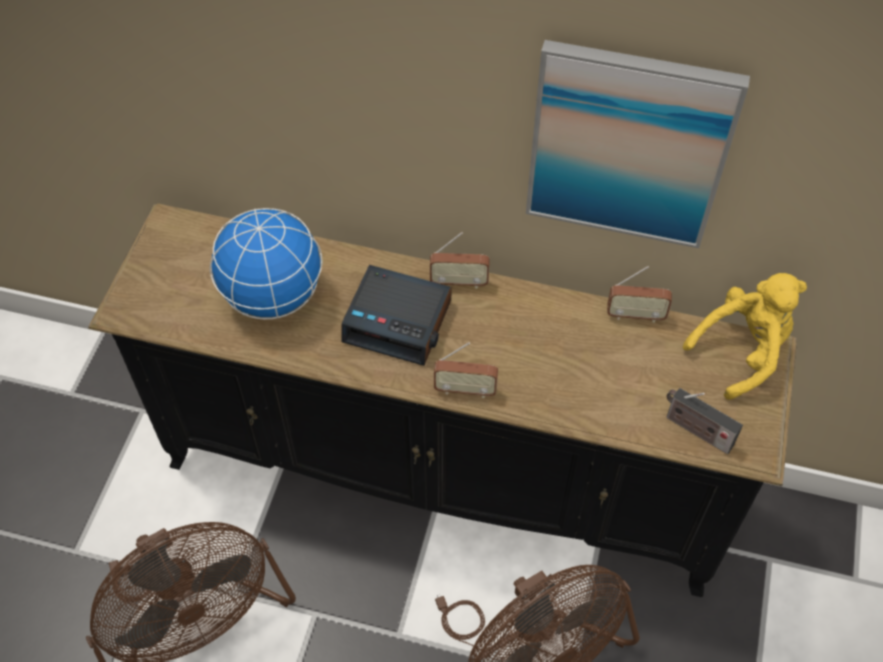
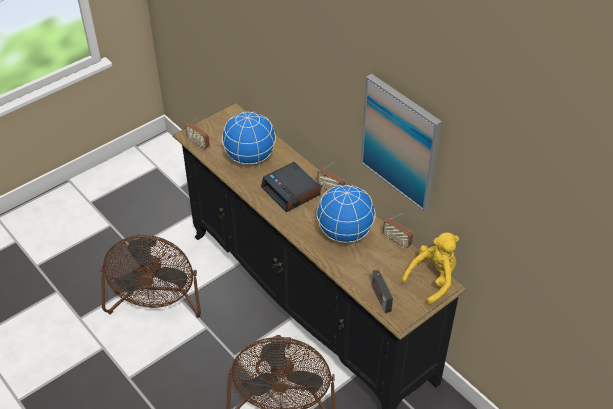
camera: 35 degrees right, 10 degrees down
(465, 390) = (295, 230): radio -> radio (198, 143)
(546, 348) = (344, 233): none -> globe
(742, 351) = (432, 279): yellow plush toy -> yellow plush toy turned 45 degrees counterclockwise

